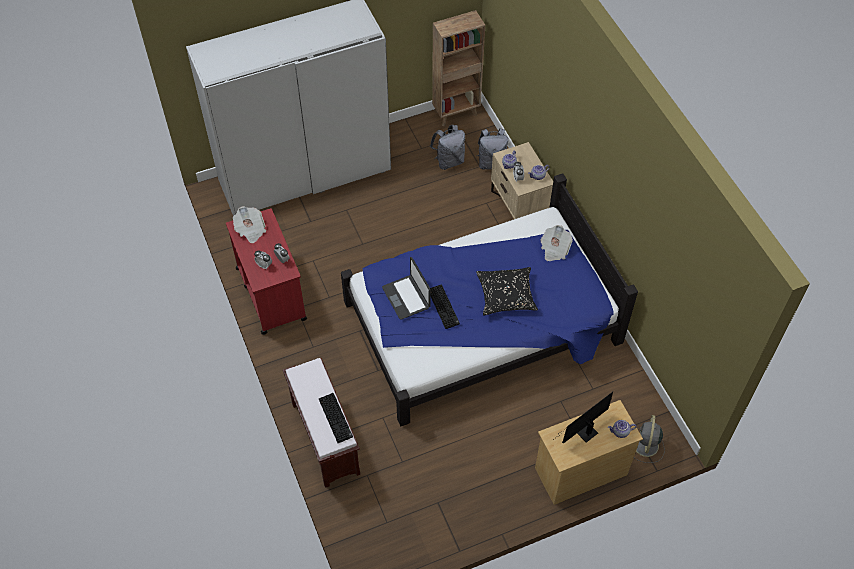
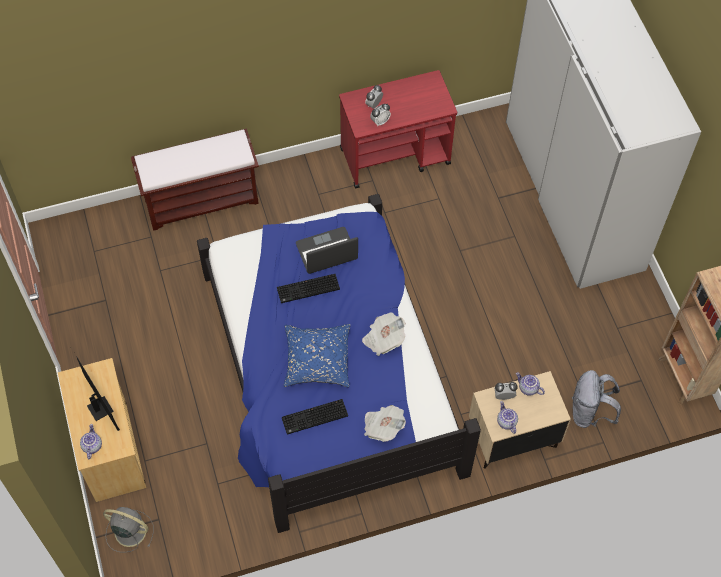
camera: 95 degrees right, 5 degrees up
(250, 230) = (425, 92): newspaper -> newspaper (383, 339)
(336, 418) = (175, 172): keyboard -> keyboard (314, 418)
(449, 161) = (594, 359): grey backpack -> none
(506, 296) = (317, 360): black pillow -> blue pillow

